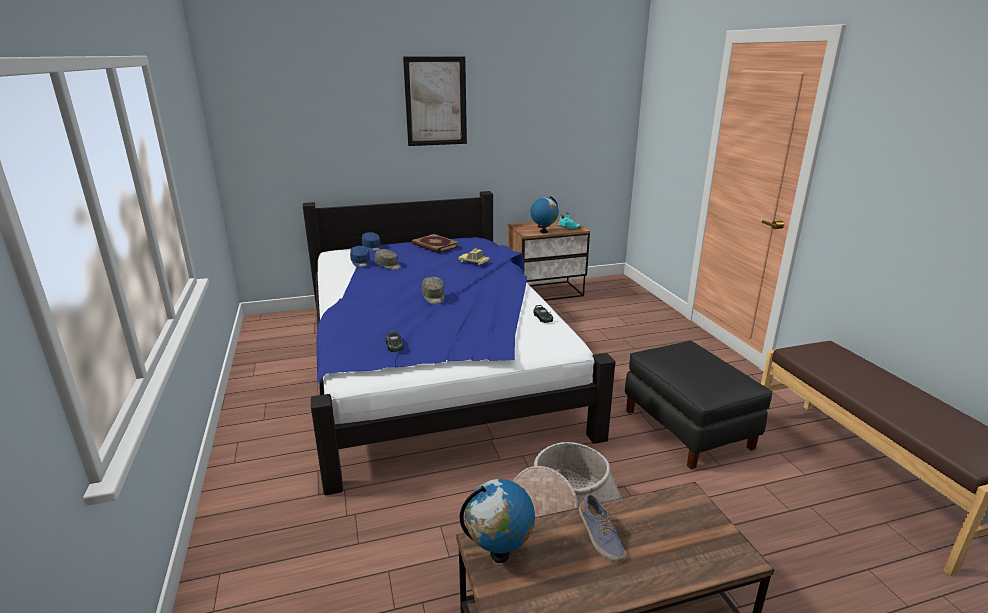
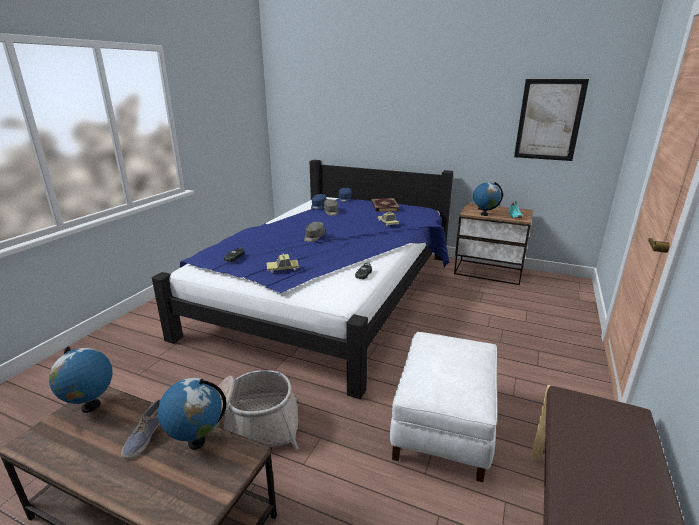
camera: 40 degrees right, 0 degrees up
(436, 101) = (415, 89): picture -> picture (549, 120)
(471, 337) = (282, 268): none -> toy car
(643, 513) = (197, 441): none -> globe
(688, 429) = (443, 428): black ottoman -> white ottoman

